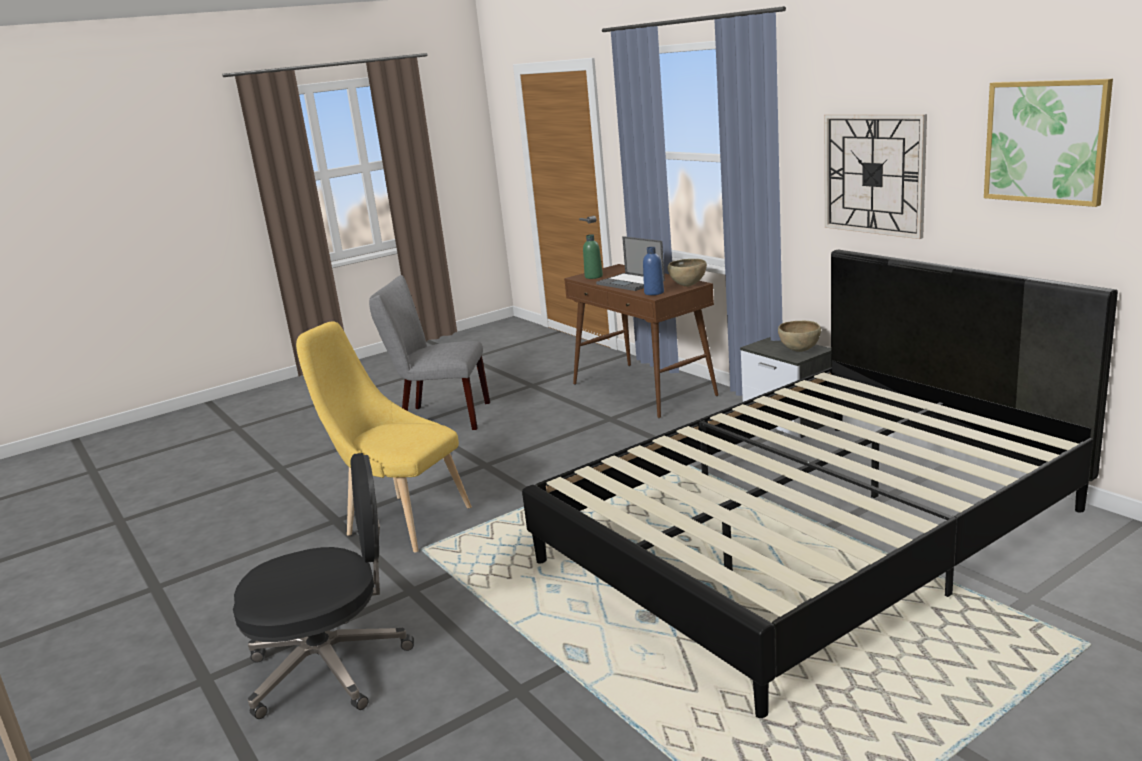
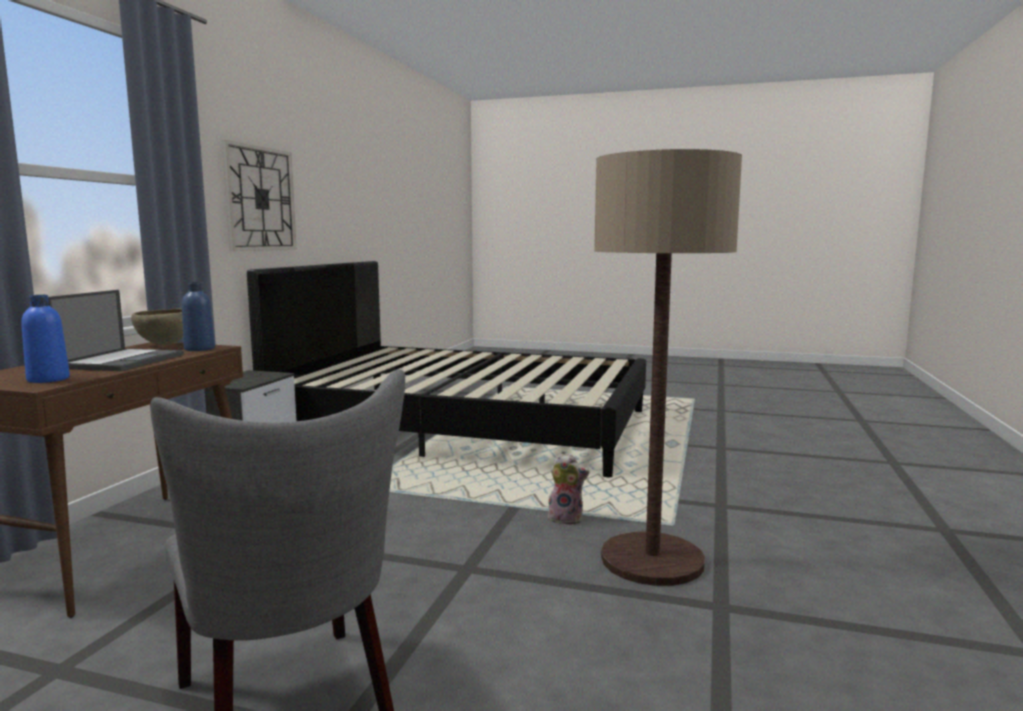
camera: 130 degrees left, 10 degrees down
(332, 666) = (826, 495): black office chair -> none
(401, 521) = (652, 560): yellow chair -> floor lamp
(495, 513) = (566, 518): none -> plush toy
(593, 276) = (48, 379): green bottle -> blue bottle
(799, 351) = (256, 375): brown bowl -> none
(1046, 141) = (338, 179): picture -> none

